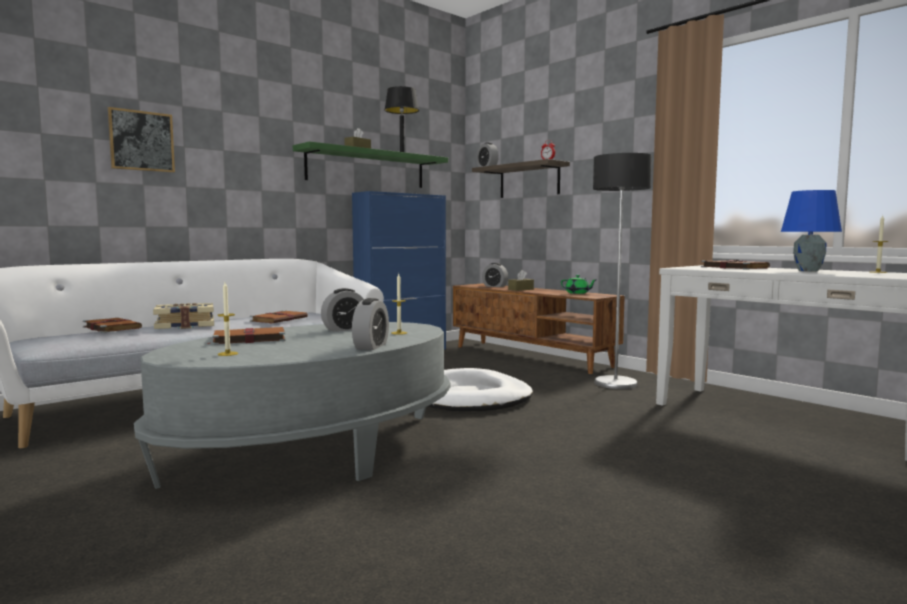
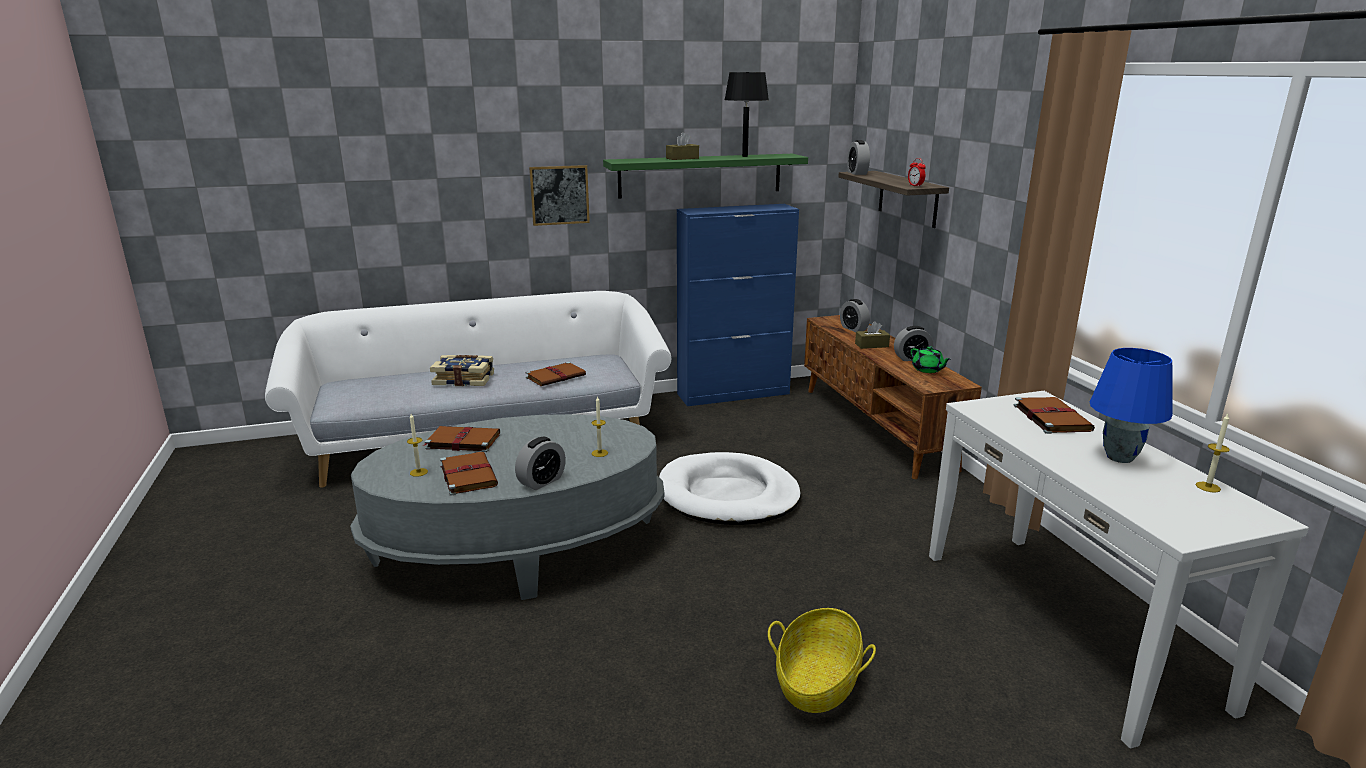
camera: 25 degrees right, 15 degrees up
(111, 327) = (400, 377): brown book -> brown book (468, 475)
(141, 141) = (436, 177): picture -> picture (559, 195)
(345, 329) = (562, 433): alarm clock -> alarm clock (912, 358)
(616, 383) = (924, 505): floor lamp -> none
(683, 476) = (817, 682): none -> basket

